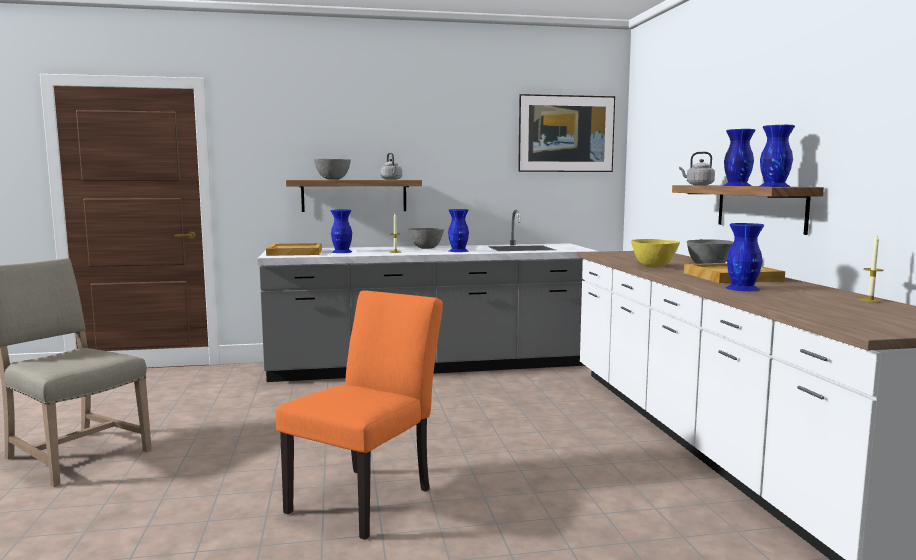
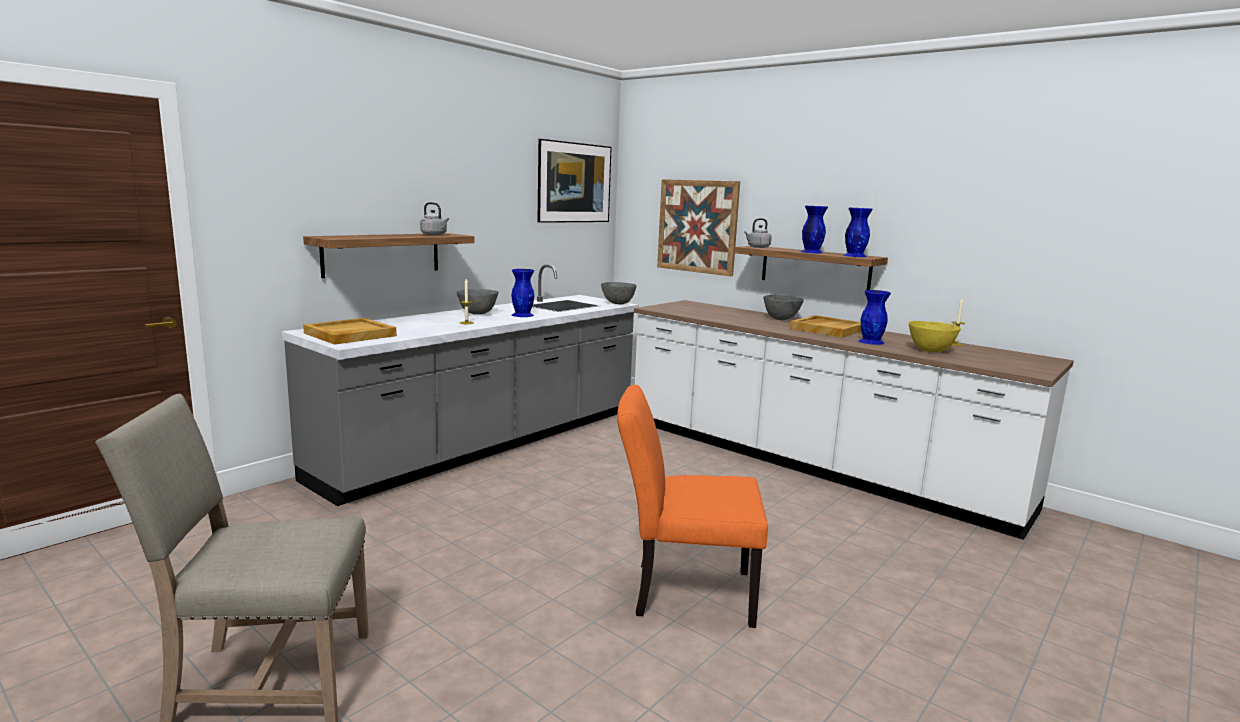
camera: 40 degrees left, 5 degrees up
(333, 179) = (374, 236): grey bowl -> grey bowl (618, 303)
(342, 252) = (405, 328): blue vase -> none
(367, 496) = (682, 592): orange chair -> orange chair turned 75 degrees counterclockwise
(653, 266) = (748, 322): yellow bowl -> yellow bowl (930, 350)
(674, 169) = (697, 226): none -> picture

